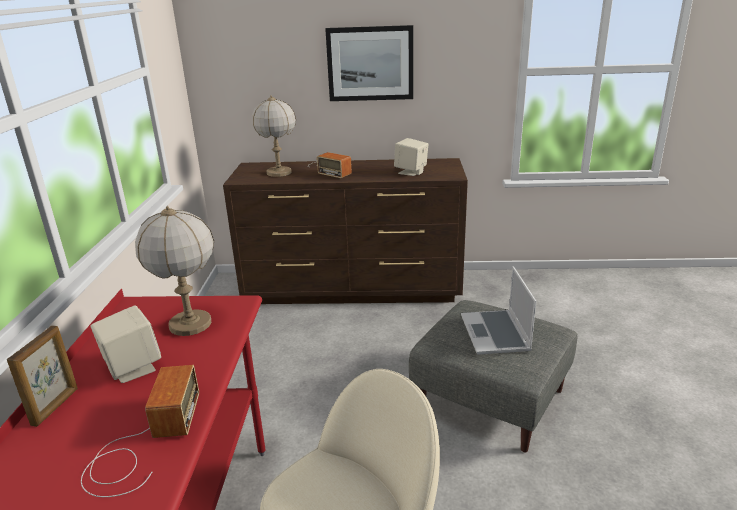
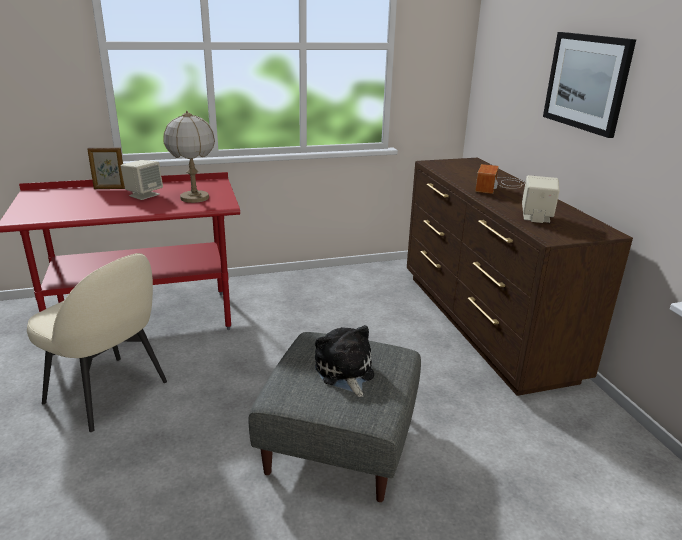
camera: 70 degrees right, 0 degrees up
(144, 443) = (74, 210): radio -> none
(279, 172) = (465, 171): table lamp -> none
(496, 334) = (345, 372): laptop -> plush toy

